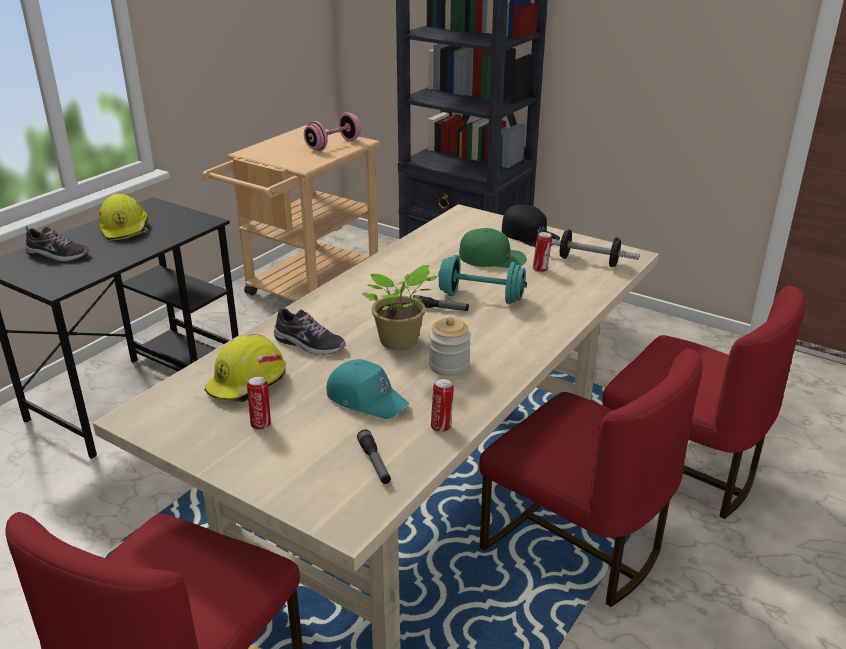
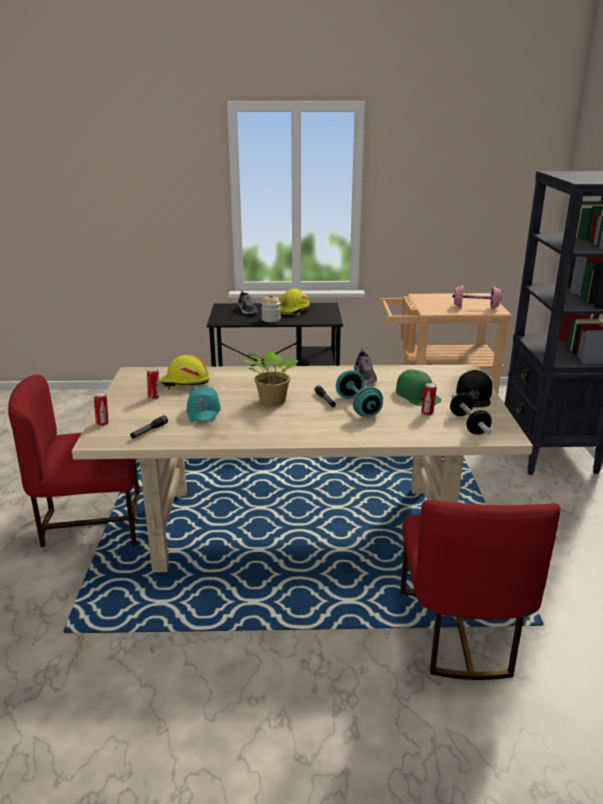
camera: 55 degrees right, 5 degrees down
(309, 344) = (238, 383): shoe -> shoe (364, 376)
(441, 426) = (199, 437): can -> can (103, 423)
(449, 366) = (264, 421): jar -> jar (271, 319)
(576, 545) = (319, 607): red chair -> none

